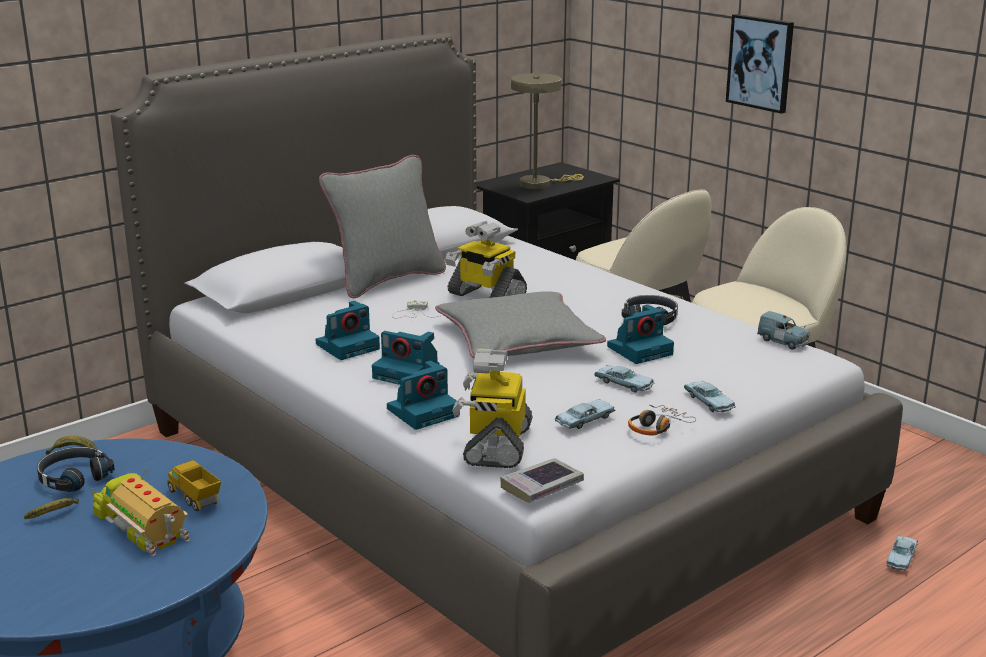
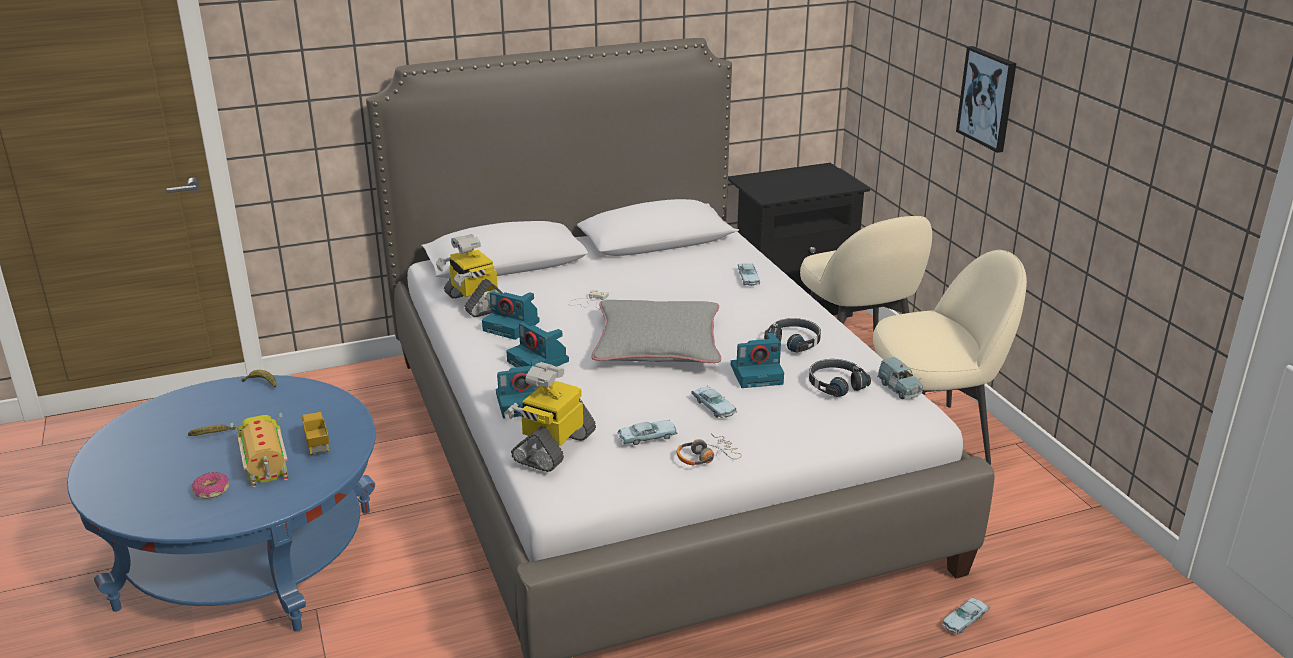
camera: 20 degrees right, 5 degrees up
(73, 477) = (247, 406): black headphones -> black headphones (835, 384)
(101, 570) = (211, 491): none -> donut
(348, 346) = (512, 326): camera -> camera turned 45 degrees clockwise
(386, 280) = (594, 264): grey pillow -> none
(485, 296) = (665, 295): toy robot -> toy robot (474, 302)
(540, 184) = (789, 185): beige table lamp -> none
(542, 486) = (562, 494): book -> none
(708, 402) = (775, 440): blue toy car -> blue toy car (748, 278)

